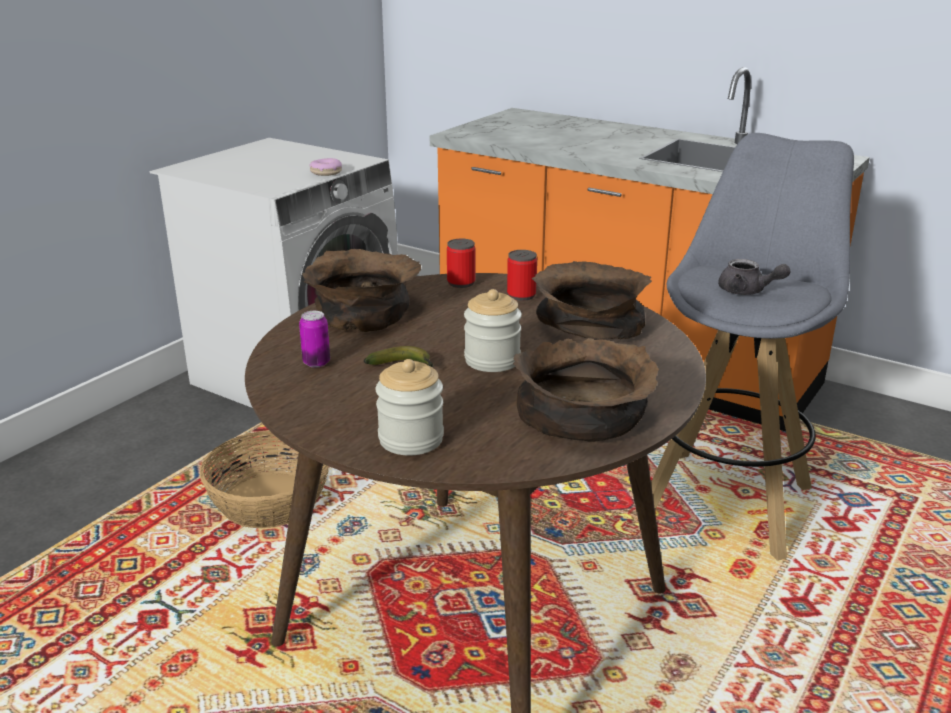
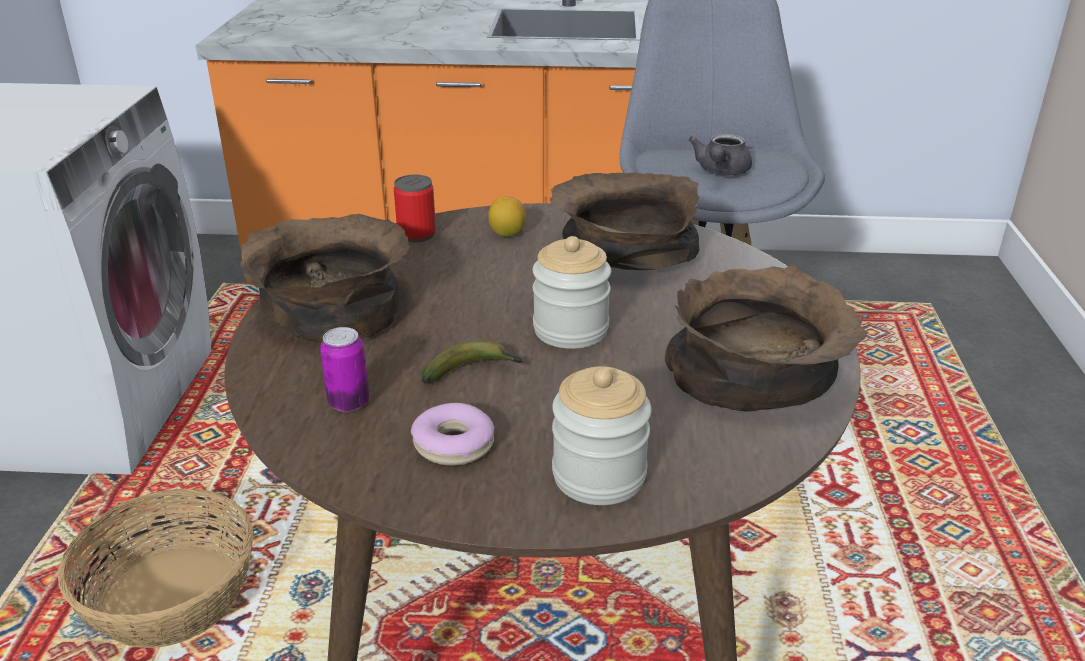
camera: 30 degrees left, 5 degrees up
(326, 172) = (85, 118): donut -> donut (453, 445)
(521, 295) = (507, 234): can -> lemon
(747, 291) = (720, 172): grey teapot -> grey teapot turned 105 degrees clockwise

